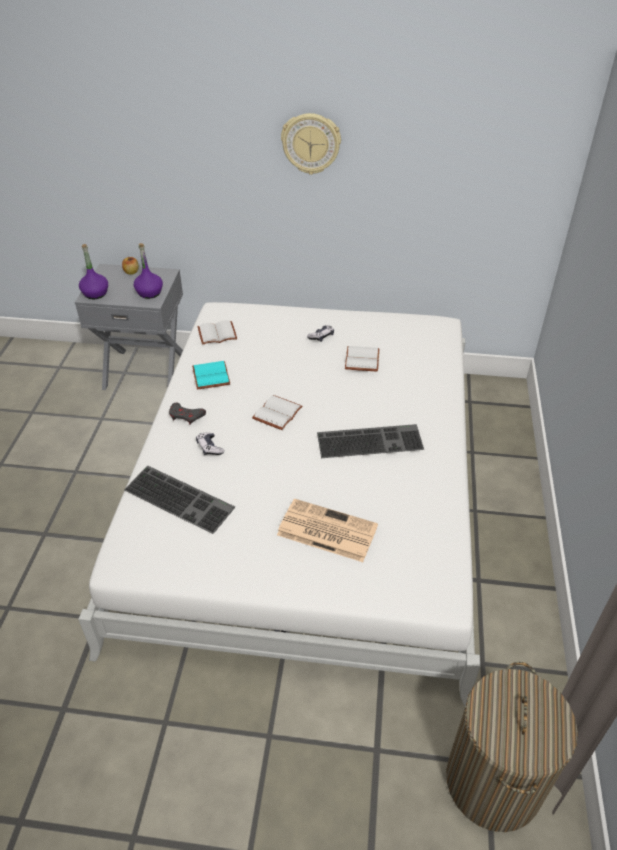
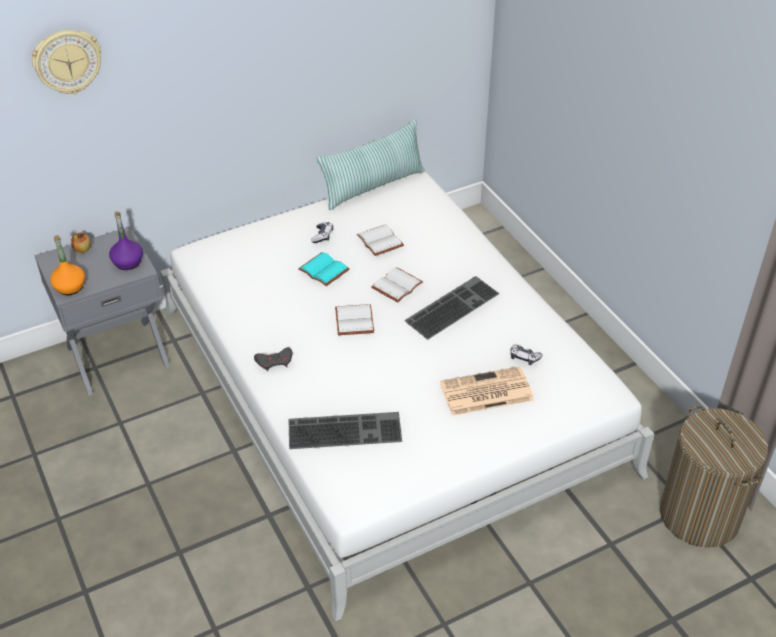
camera: 35 degrees left, 0 degrees up
(95, 293) = (70, 287): purple bottle -> orange bottle
(209, 376) = (257, 317): turquoise book -> turquoise book (322, 270)
(209, 447) = (326, 377): game controller -> game controller (524, 358)
(217, 333) = (220, 275): white book -> white book (396, 285)
(311, 143) = (256, 50): wall clock -> wall clock (67, 61)
(401, 315) = (373, 186): none -> pillow

